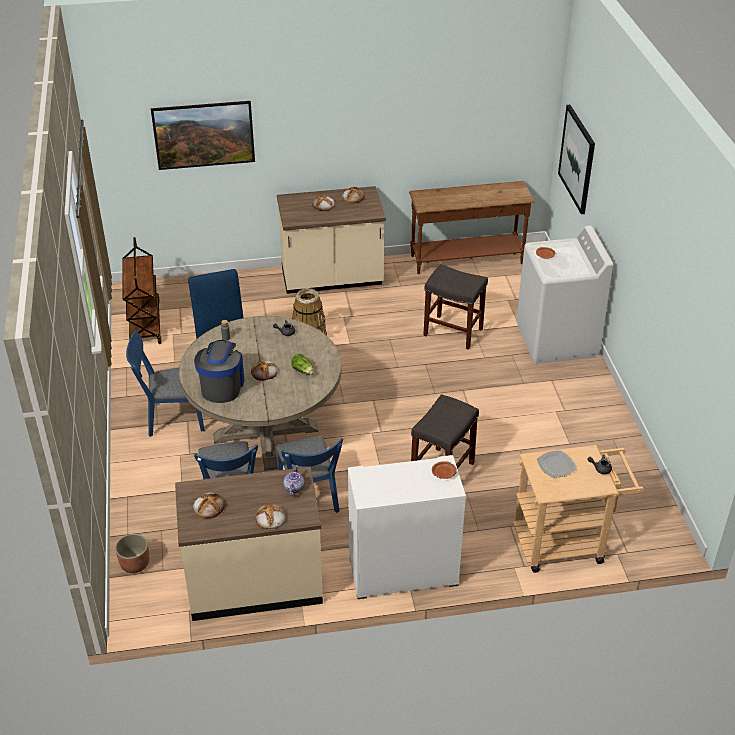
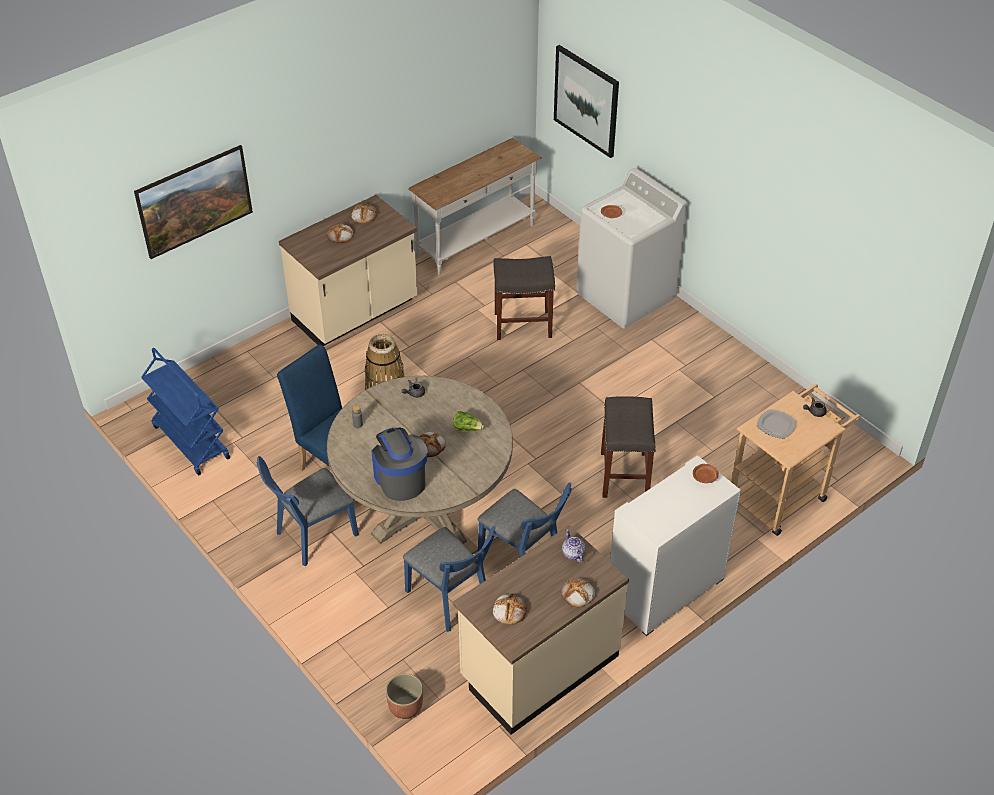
camera: 30 degrees left, 5 degrees up
(144, 323) = (190, 442): brown cart -> blue cart
(467, 260) = (476, 241): brown console table -> white console table

